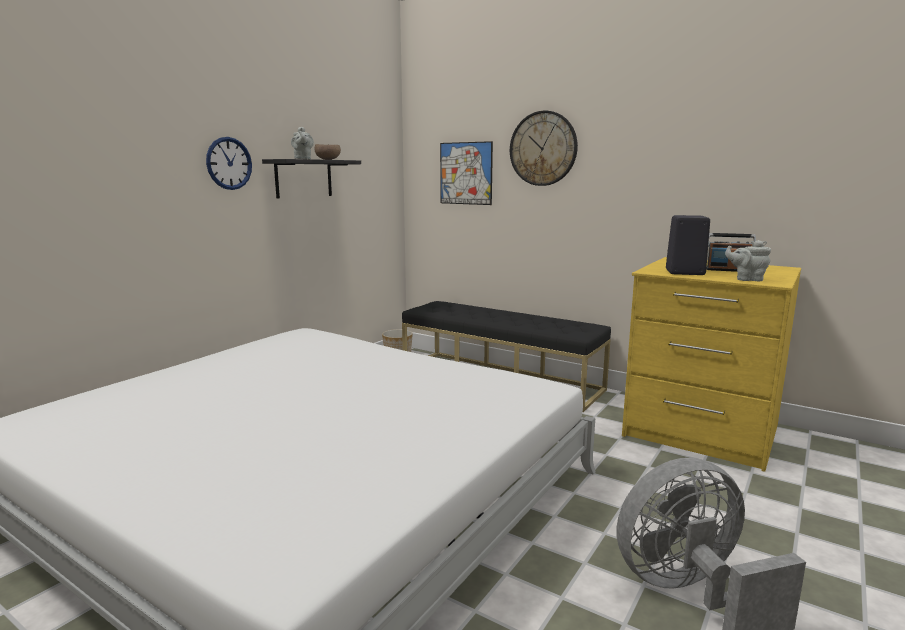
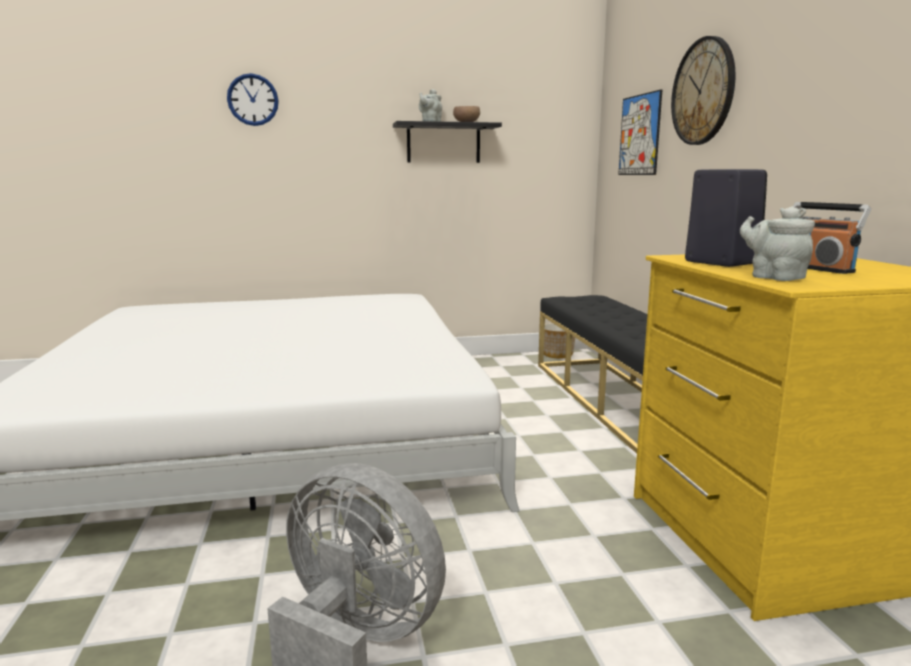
camera: 45 degrees right, 0 degrees up
(229, 163) = (355, 127): wall clock -> wall clock (253, 100)

